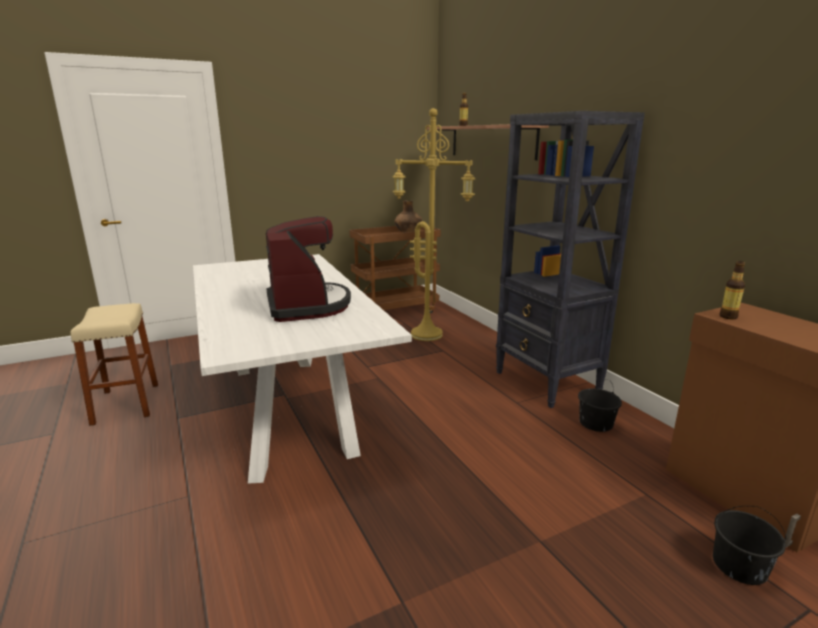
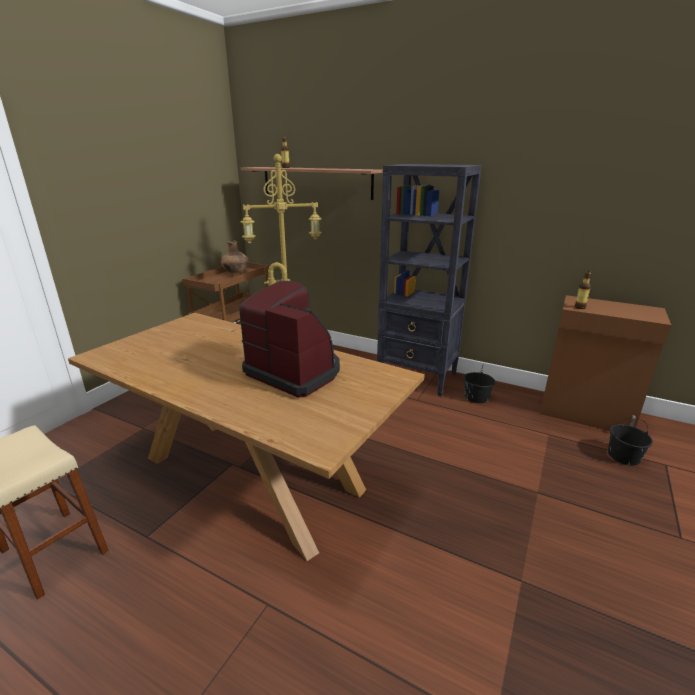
camera: 35 degrees left, 5 degrees up
(287, 406) = (250, 474): white dining table -> brown dining table

